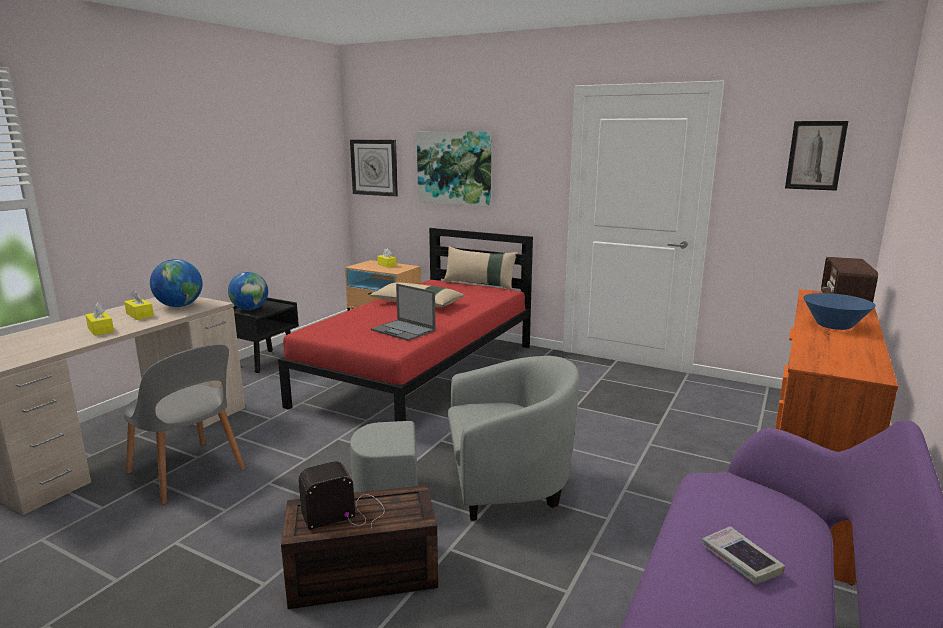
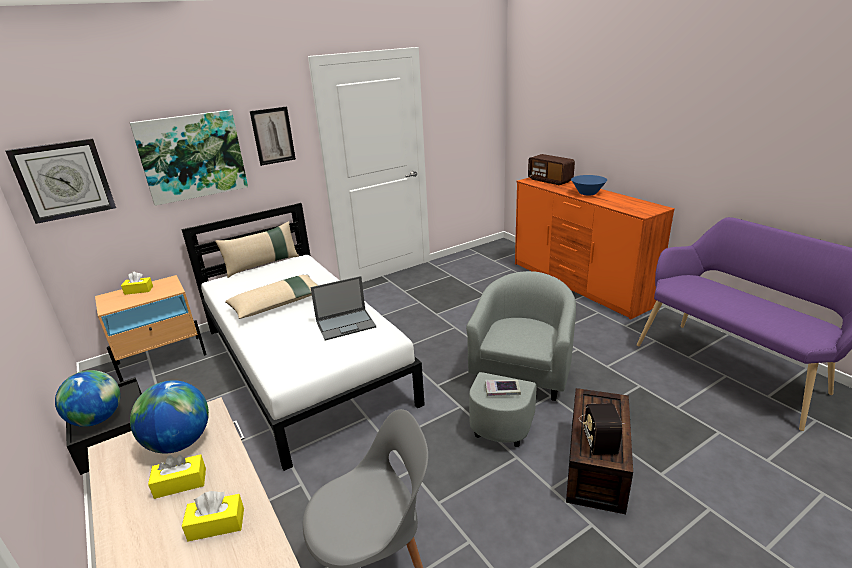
camera: 60 degrees left, 10 degrees up
(421, 373) = (304, 364): red bed -> white bed
(740, 560) = (742, 301): book -> book (502, 390)
(815, 155) = (473, 95): picture -> picture (273, 136)

